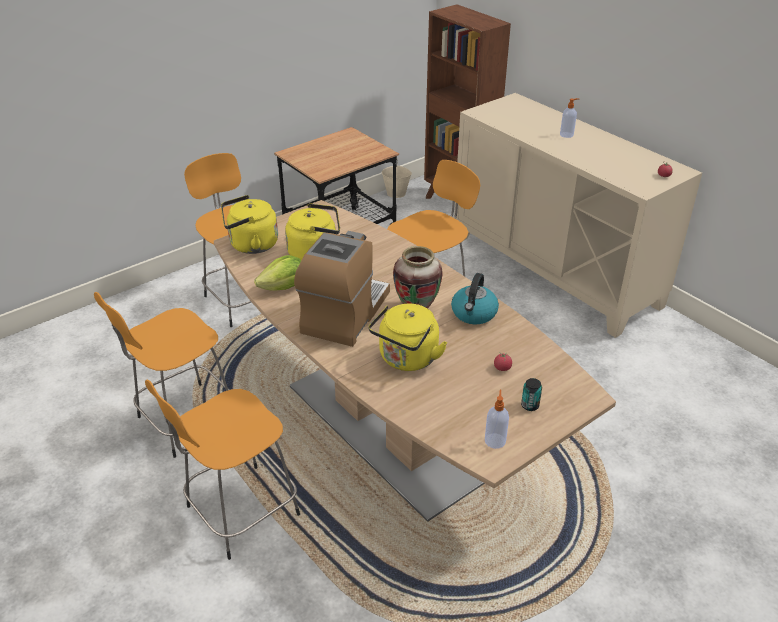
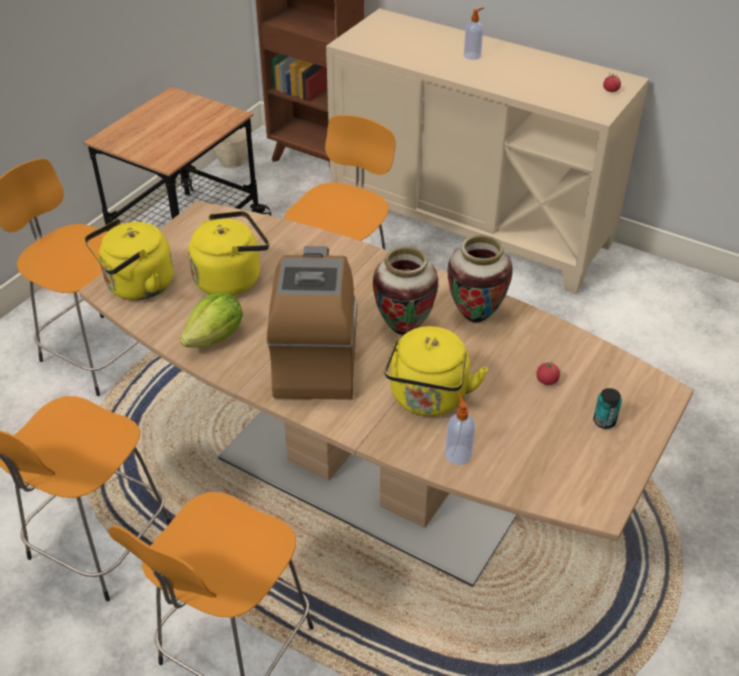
camera: 20 degrees left, 5 degrees up
(474, 314) = (475, 316): kettle -> vase
(495, 440) = (589, 478): soap dispenser -> soap dispenser (458, 454)

